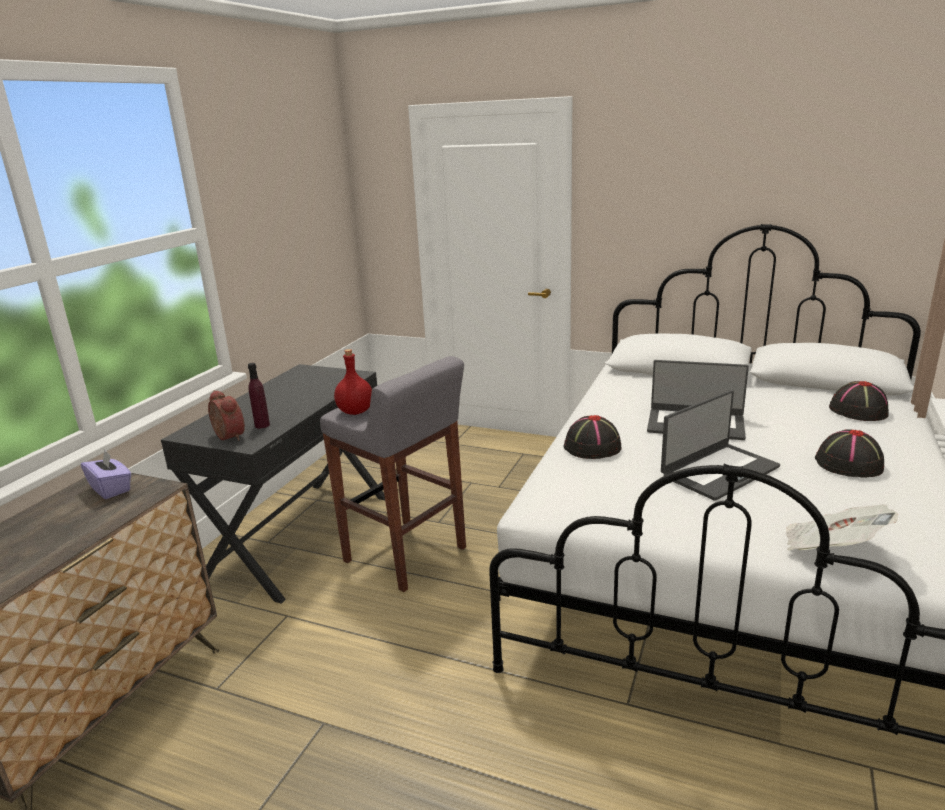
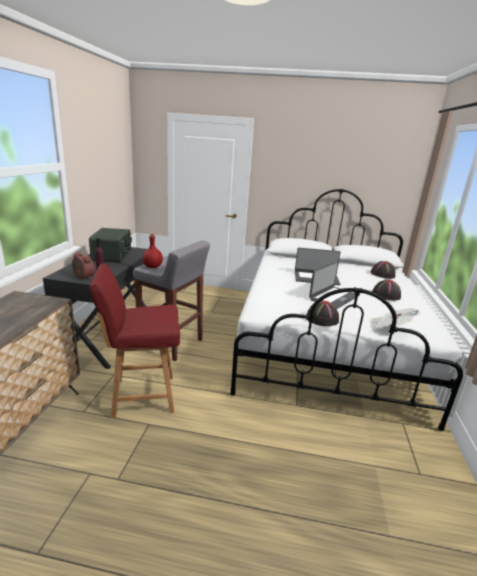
camera: 15 degrees left, 0 degrees up
(111, 489) = (25, 301): purple tissue box -> none
(297, 388) = (113, 255): none -> radio
(326, 662) = (142, 395): none -> red chair
(592, 447) = (273, 287): black hat -> black hat (321, 319)

